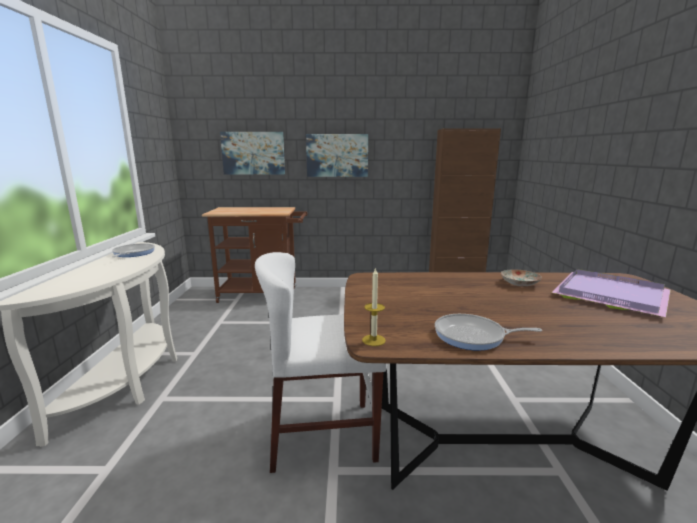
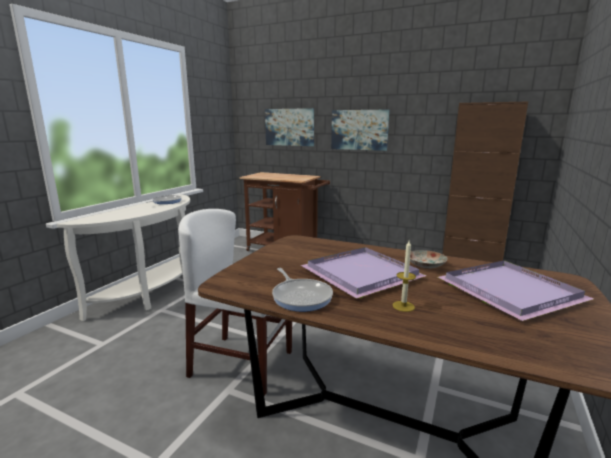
camera: 25 degrees right, 0 degrees up
(373, 340) = (224, 283): candle -> candle (403, 306)
(473, 336) = (301, 297): frying pan -> frying pan turned 150 degrees counterclockwise
(486, 303) = (361, 275): none -> purple tray

